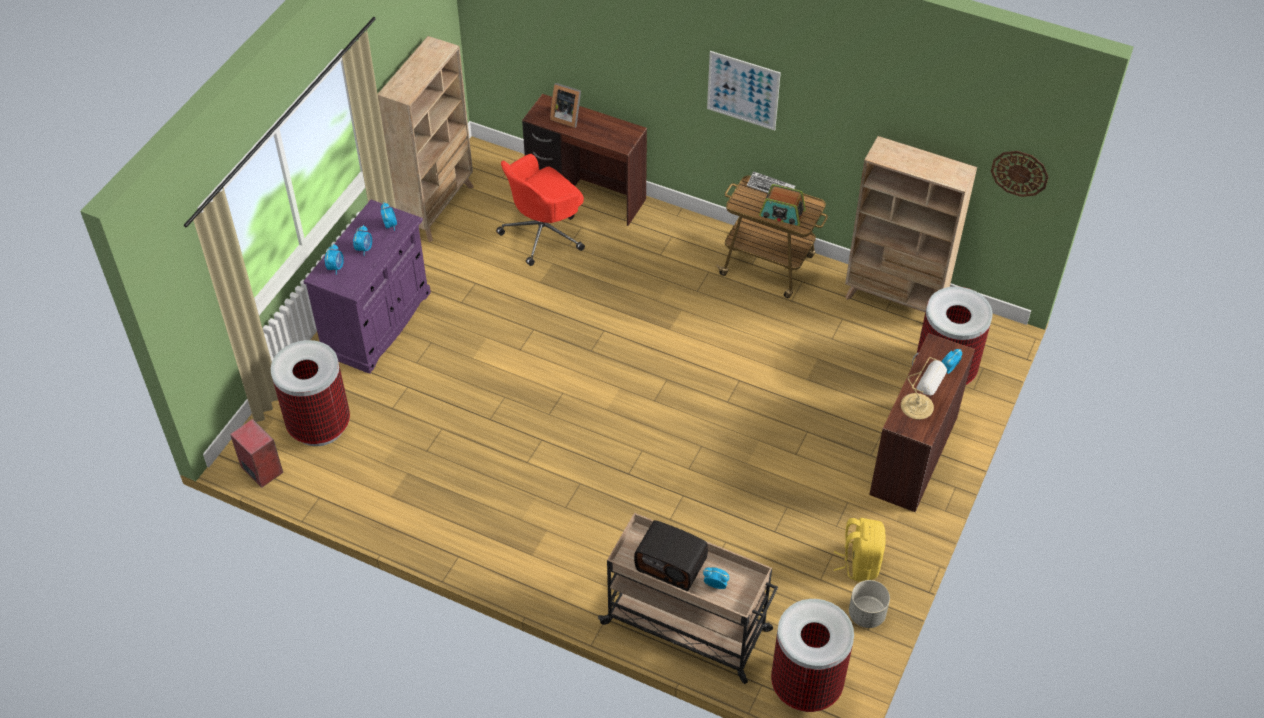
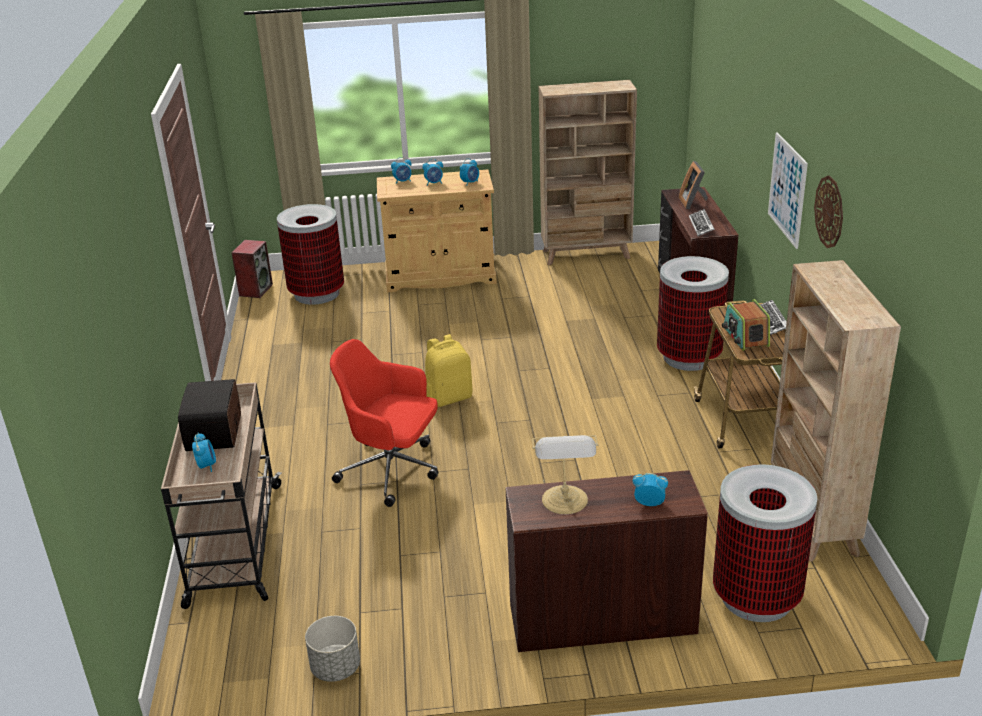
camera: 60 degrees right, 20 degrees down
(377, 323) = (440, 276): purple cabinet -> beige cabinet
(544, 233) = (621, 302): red office chair -> red office chair (392, 470)
(612, 137) = (701, 226): none -> keyboard
(806, 685) = (206, 656): trash can -> trash can (689, 357)
(859, 563) = (405, 634): yellow backpack -> yellow backpack (449, 397)
(1019, 173) = (940, 353): wall clock -> wall clock (829, 212)

